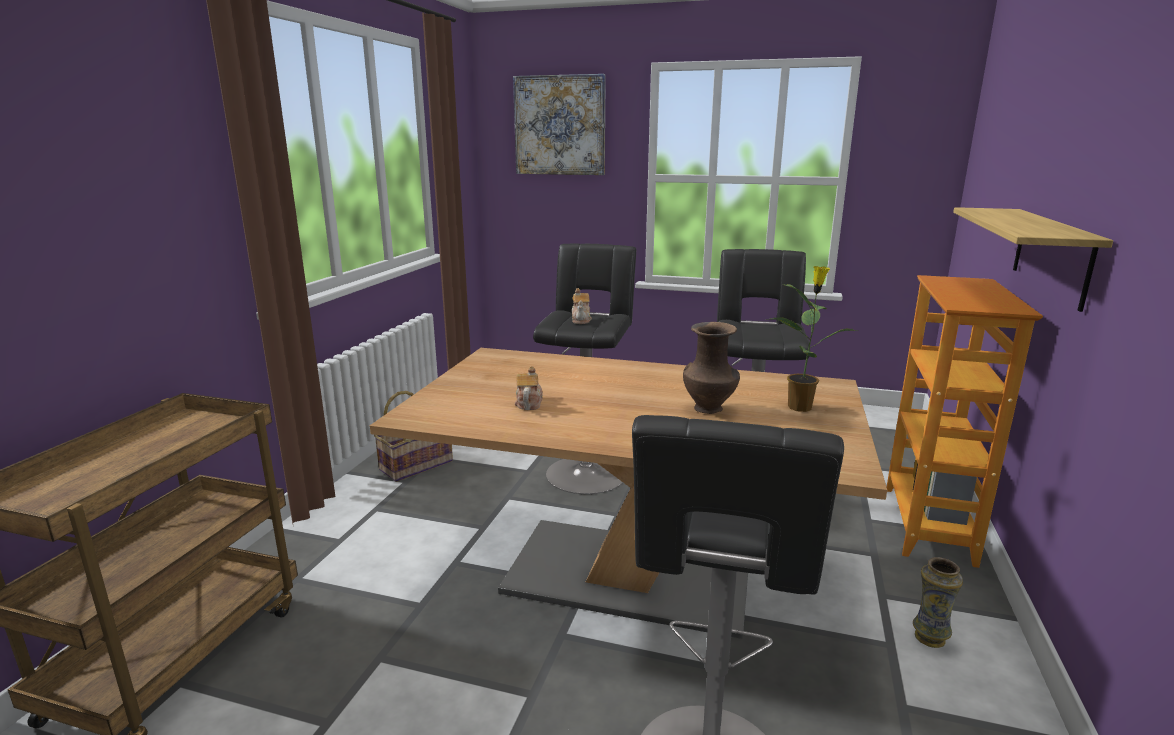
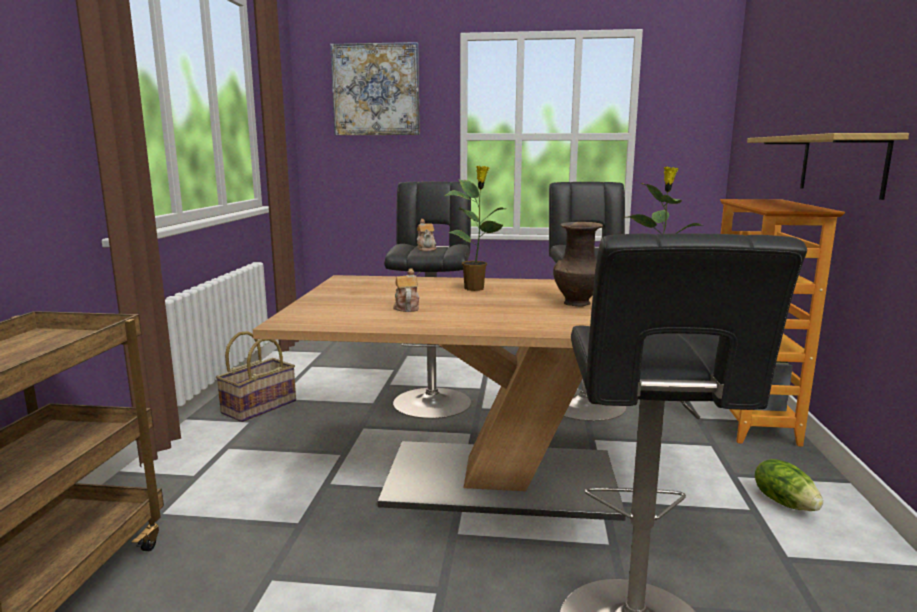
camera: 10 degrees left, 5 degrees down
(613, 377) = (475, 288): none -> potted plant
(929, 637) = (785, 502): vase -> lettuce

